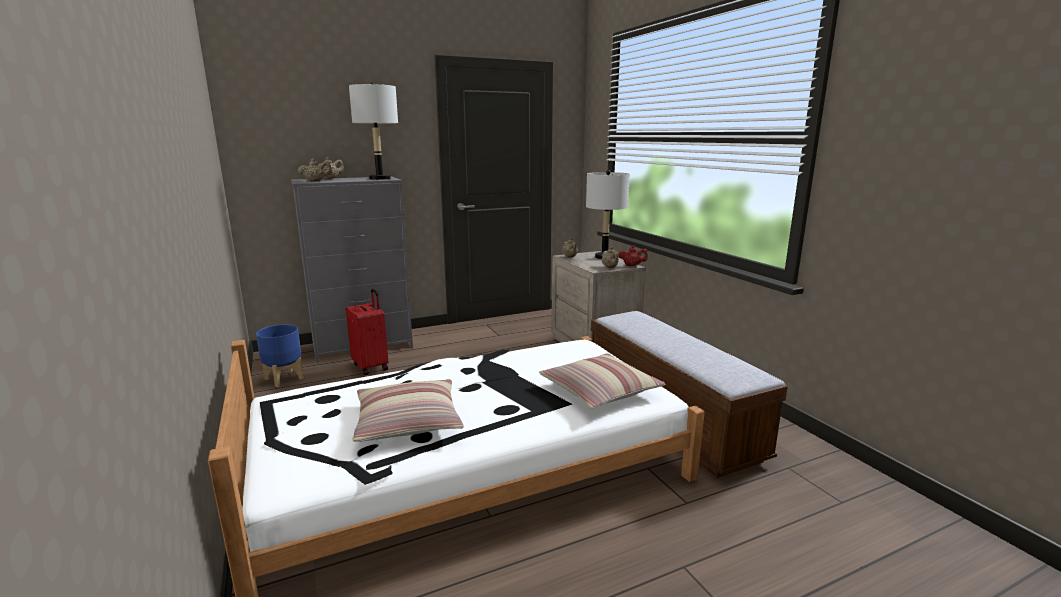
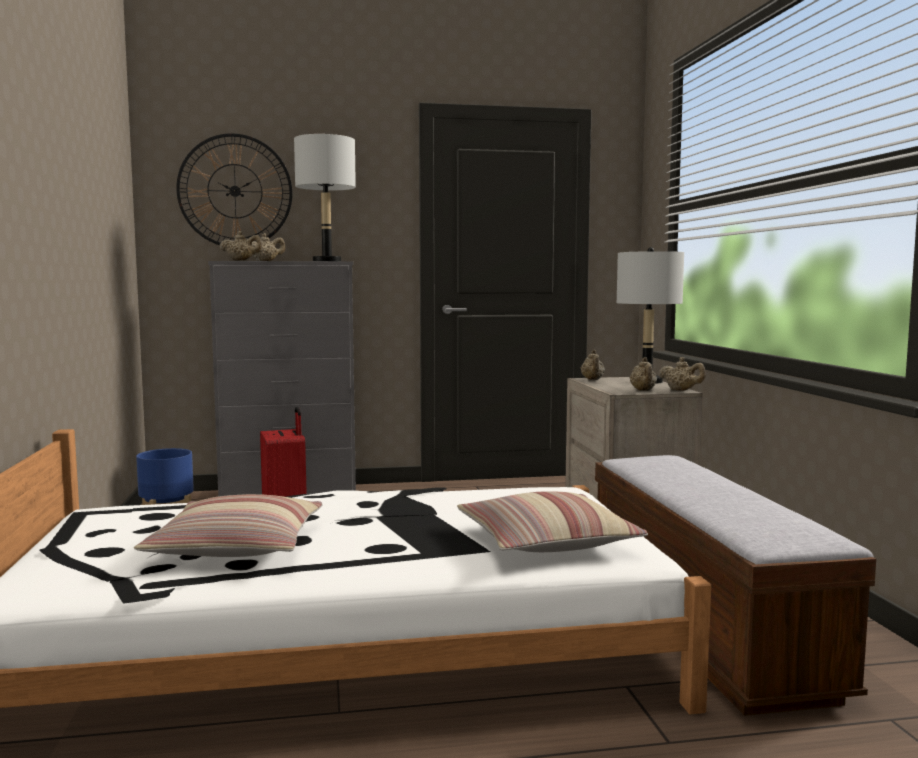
camera: 15 degrees right, 10 degrees down
(299, 123) = (235, 191): none -> wall clock
(632, 266) = (681, 390): red teapot -> beige teapot

